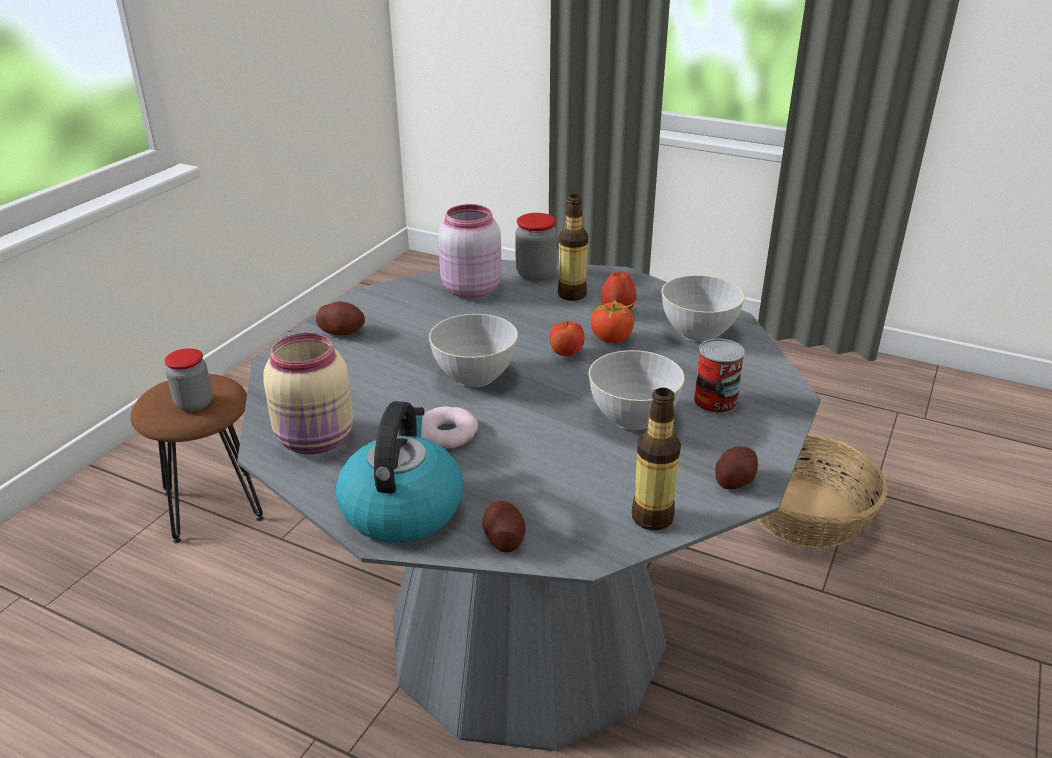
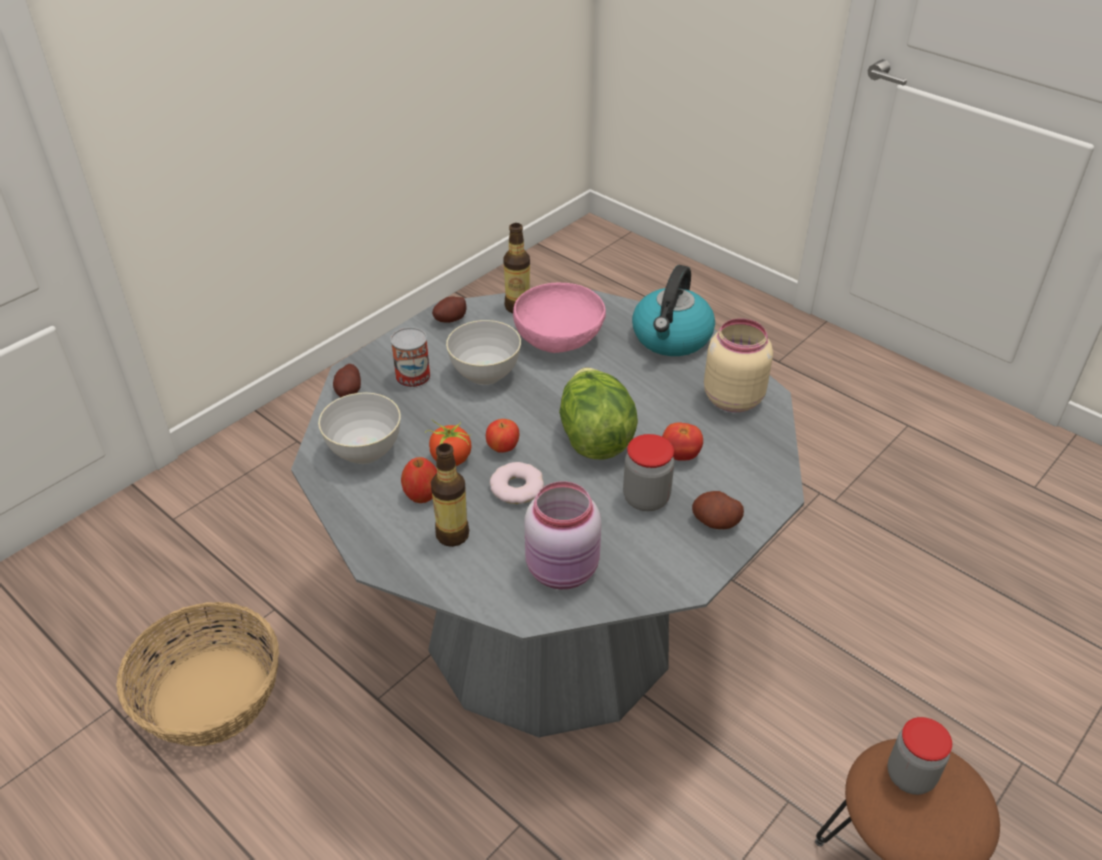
camera: 165 degrees left, 10 degrees up
(378, 375) = (680, 455): none -> tomato
(447, 434) = (631, 385): donut -> donut (517, 487)
(475, 376) = (594, 437): grey bowl -> lettuce
(504, 539) = (612, 310): potato -> potato (349, 392)
(536, 274) = (474, 584): jar -> jar (646, 498)
(563, 478) = (560, 339): none -> pink bowl

